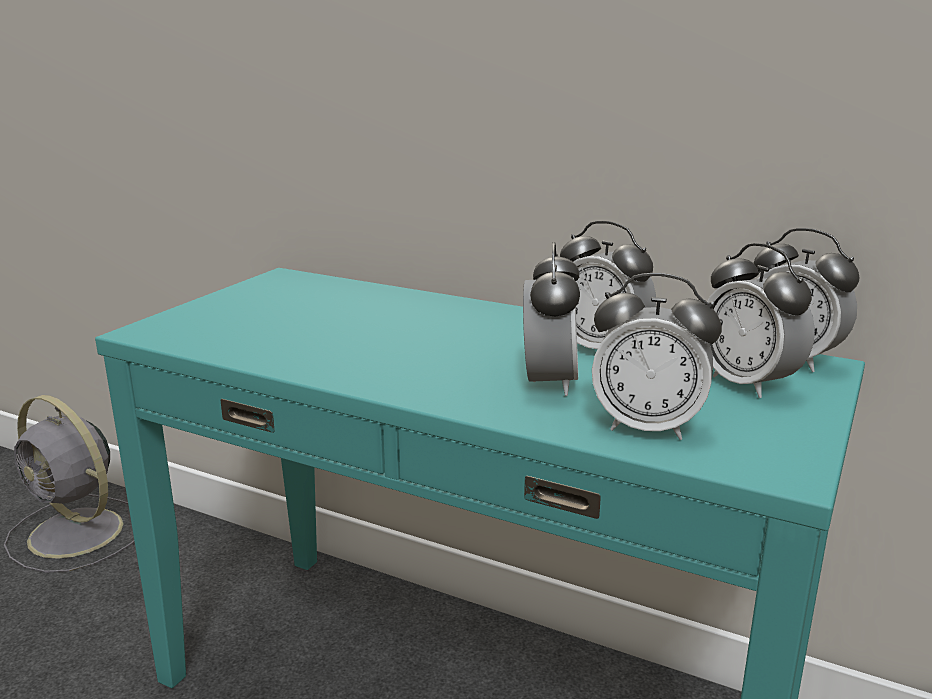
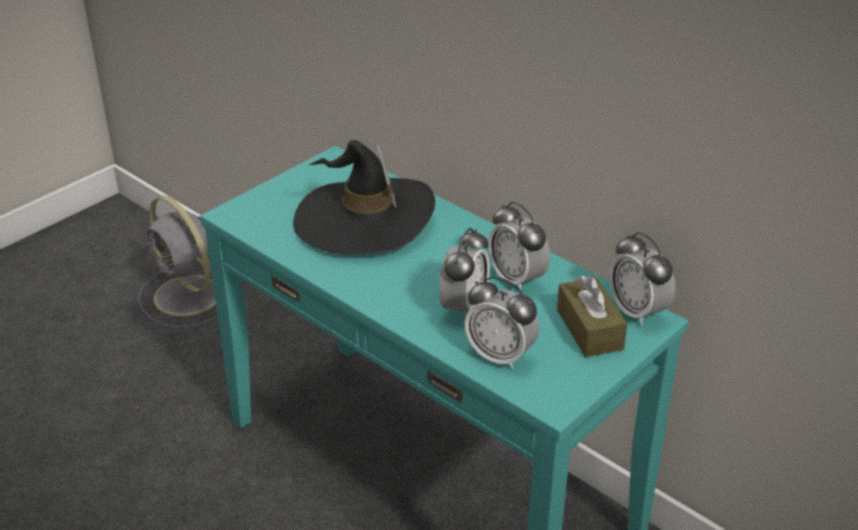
camera: 15 degrees right, 15 degrees up
(349, 319) = (364, 220): none -> black hat
(748, 384) = (589, 329): alarm clock -> brown tissue box

